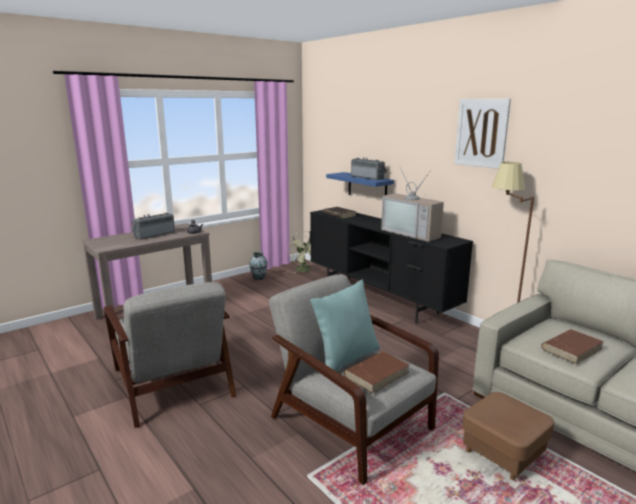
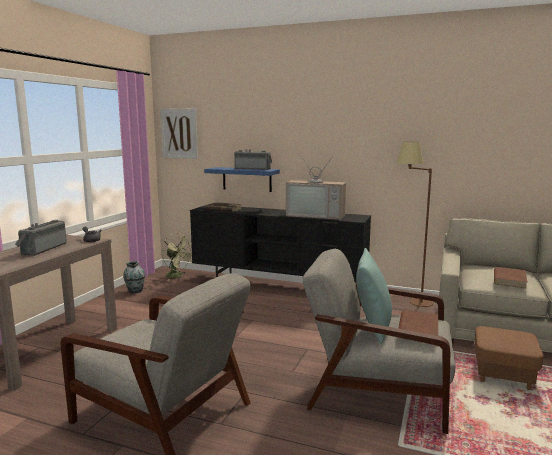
camera: 30 degrees left, 5 degrees down
(481, 133) = (371, 120): picture -> picture (179, 133)

